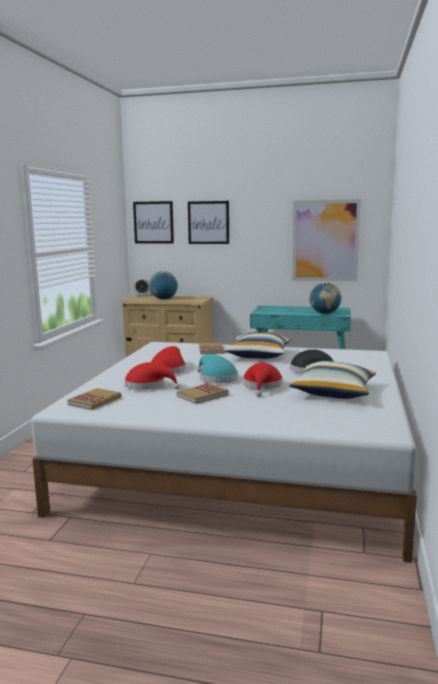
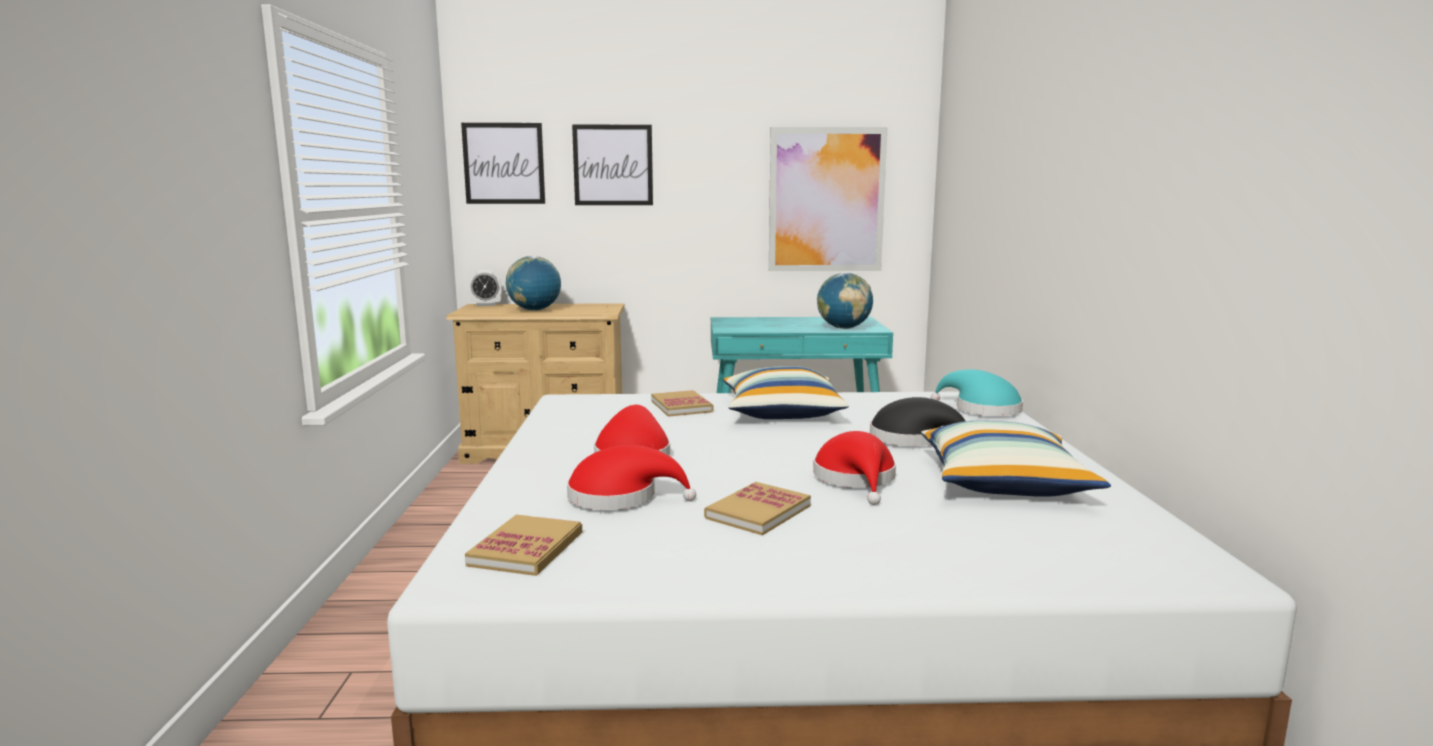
camera: 15 degrees left, 0 degrees up
(216, 378) = (749, 468): turquoise hat -> turquoise hat (982, 409)

